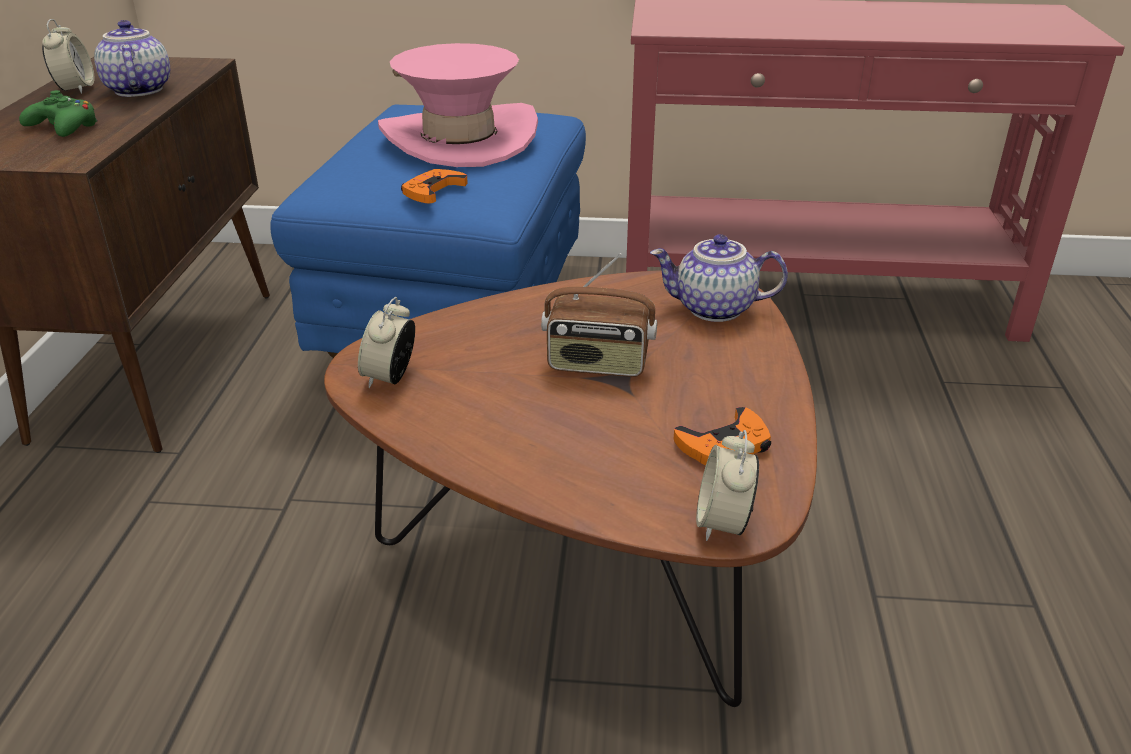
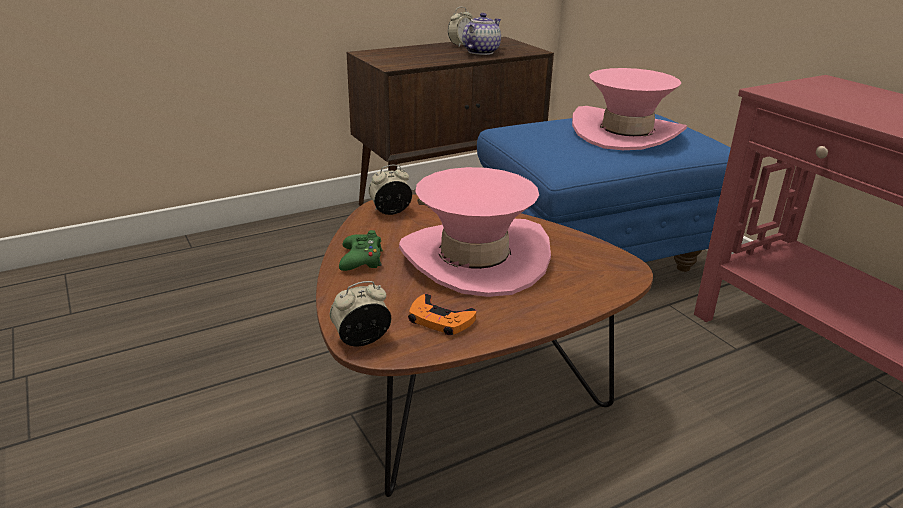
camera: 55 degrees right, 5 degrees down
(63, 127) = (420, 56): green game controller -> green game controller (361, 259)
(433, 191) = (552, 147): orange game controller -> none
(597, 364) = (474, 258): radio -> pink hat
(713, 309) = (592, 275): teapot -> none

